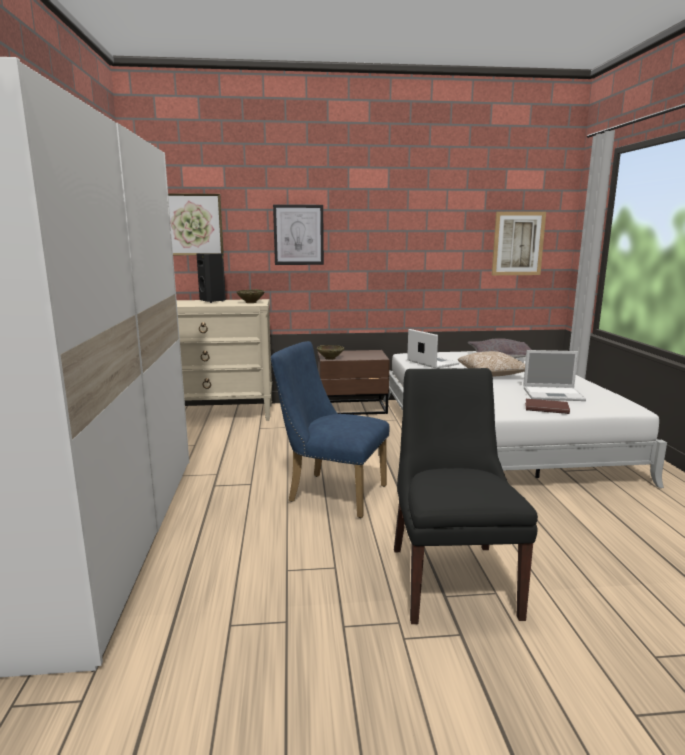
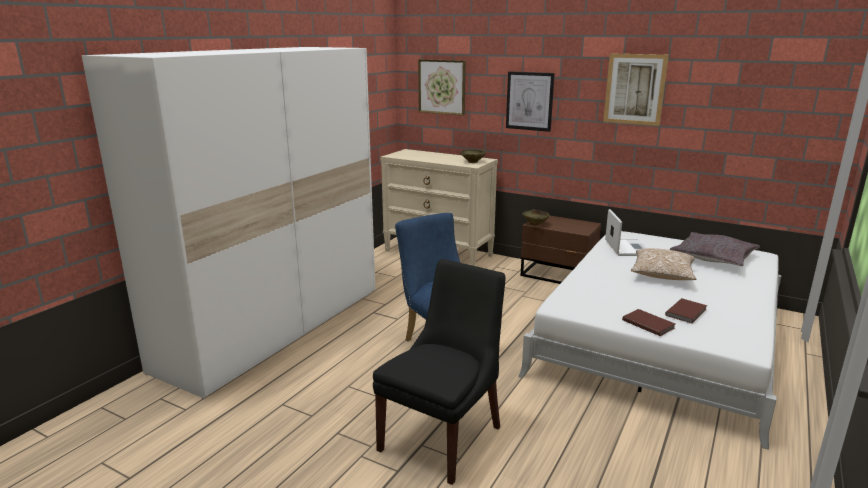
camera: 35 degrees right, 5 degrees up
(213, 301) = (448, 156): black speaker -> none
(518, 243) = (778, 127): picture -> picture (634, 89)
(554, 394) = (687, 312): laptop -> brown book

